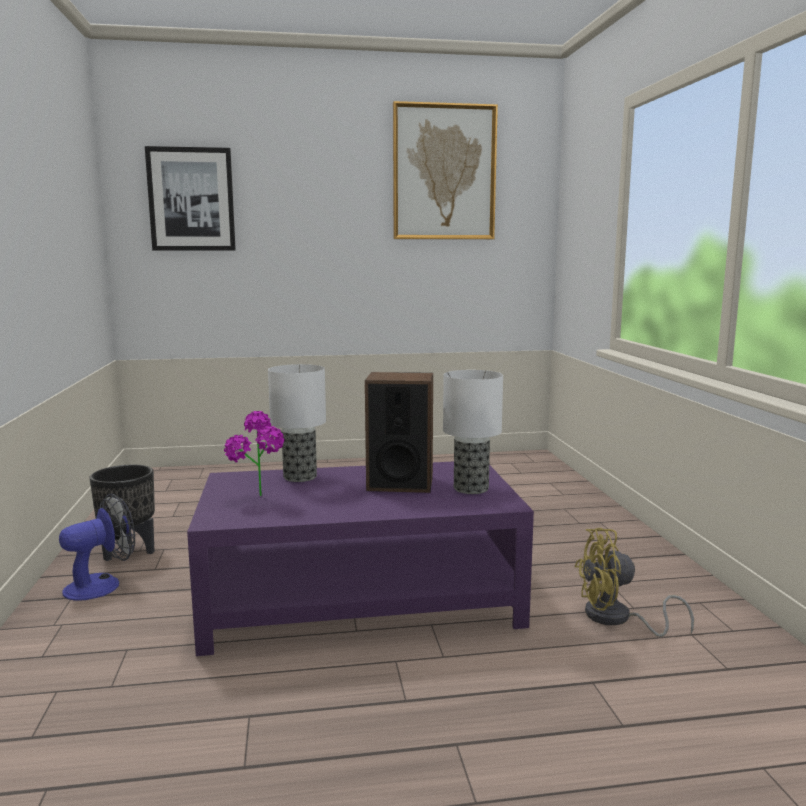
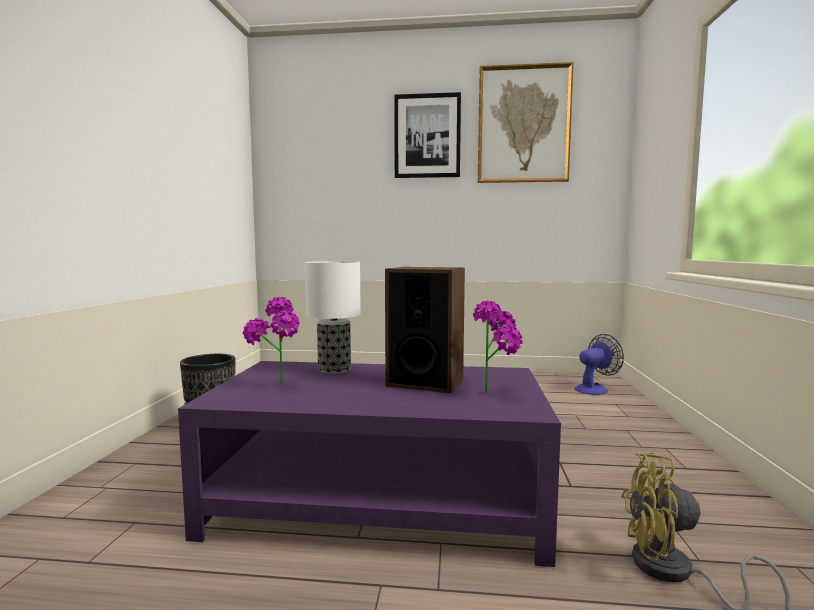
camera: 15 degrees right, 5 degrees down
(102, 584) = (168, 455): fan -> fan (595, 389)
(191, 199) = (316, 154): picture -> picture (427, 136)
(470, 488) = (497, 392): table lamp -> potted plant

